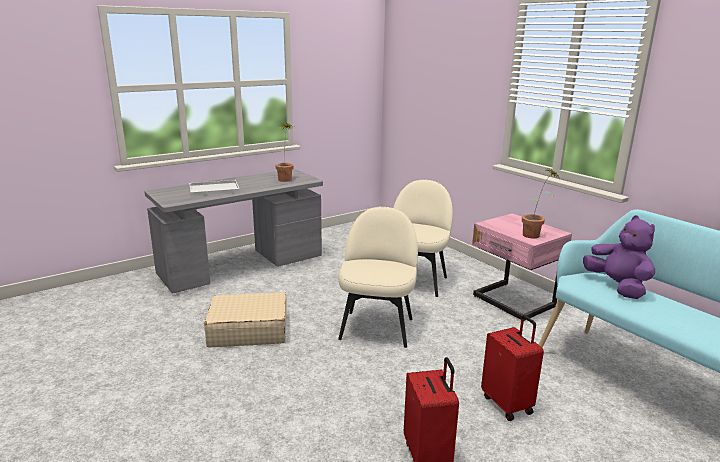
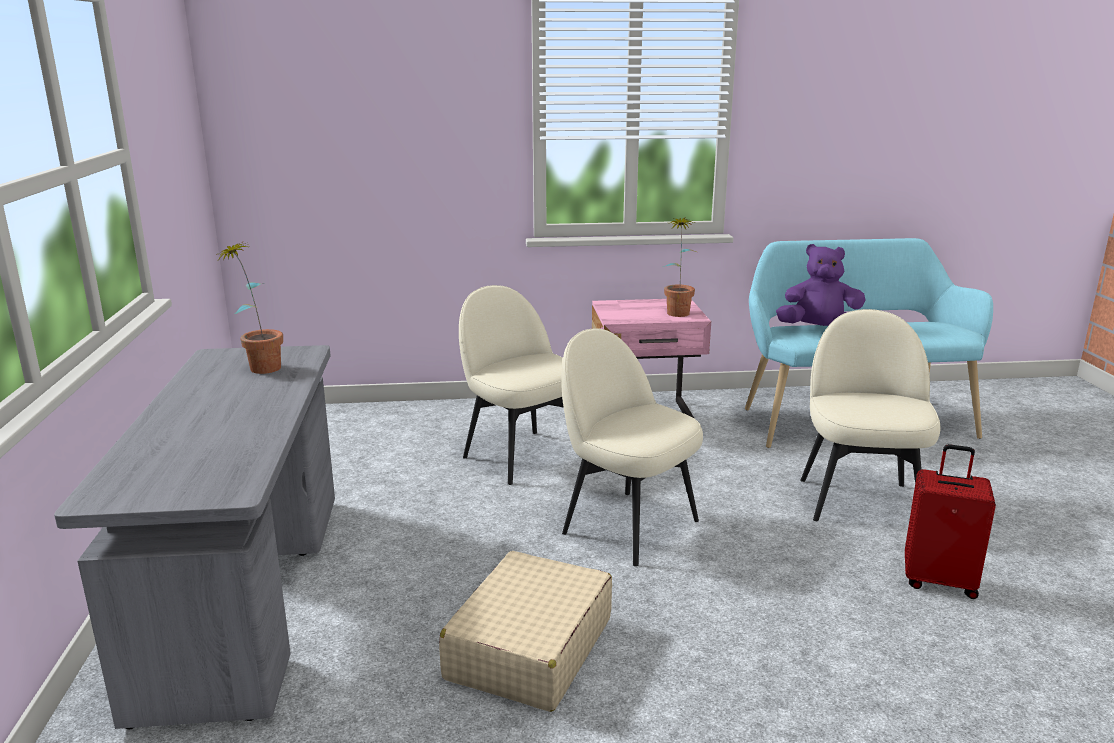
camera: 60 degrees left, 0 degrees up
(215, 189) = (208, 434): white tray -> none
(508, 404) = (859, 500): red suitcase -> beige chair

